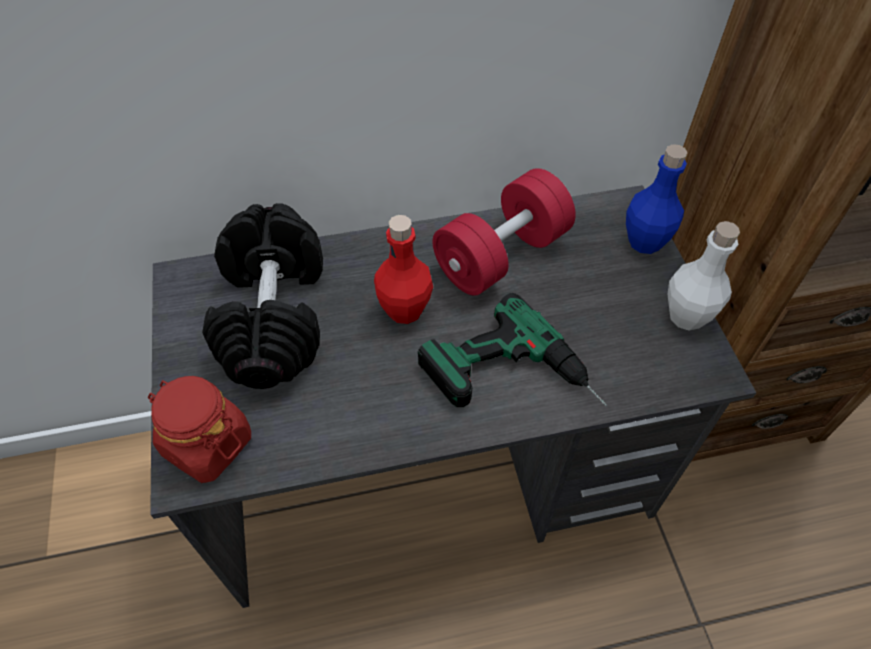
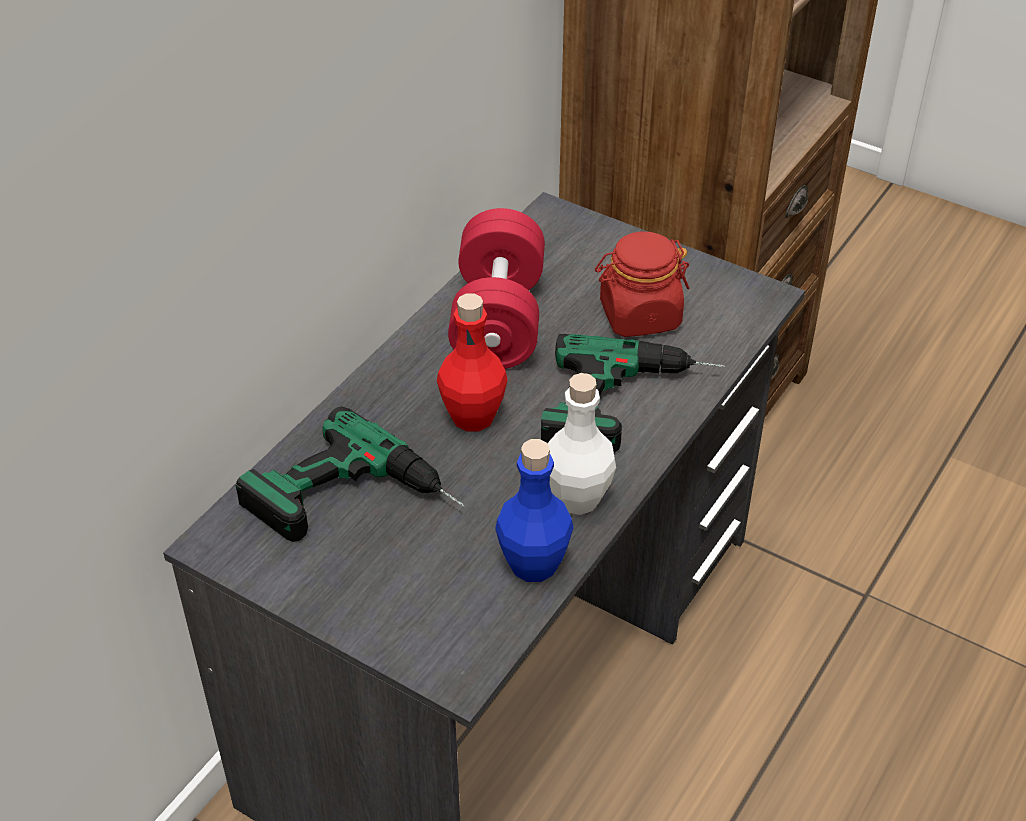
camera: 45 degrees left, 10 degrees down
(207, 444) = (444, 637): red jar -> red jar (639, 315)
(272, 315) = (357, 505): black dumbbell -> power drill
(645, 241) = (600, 235): blue bottle -> blue bottle (533, 564)
(686, 316) = (698, 270): white bottle -> white bottle (577, 498)

